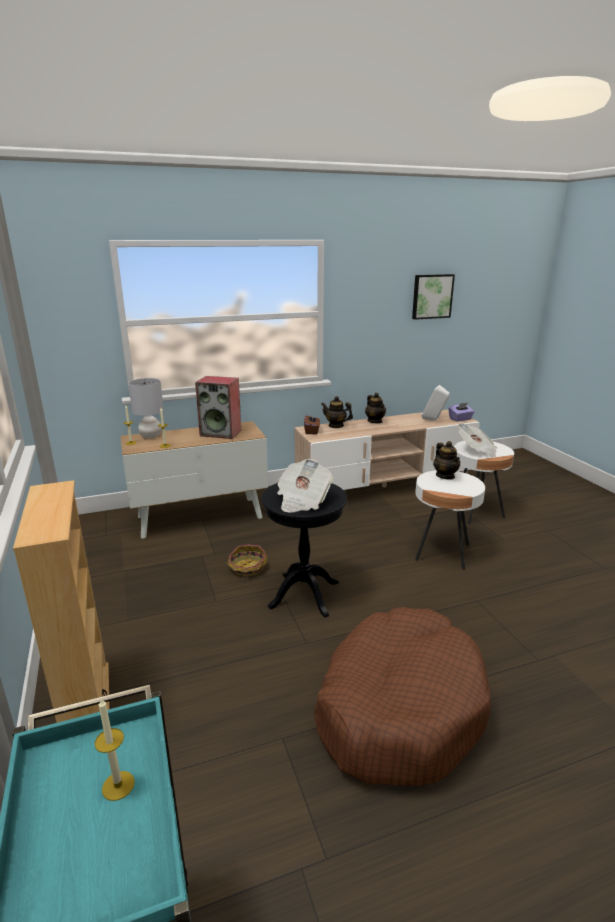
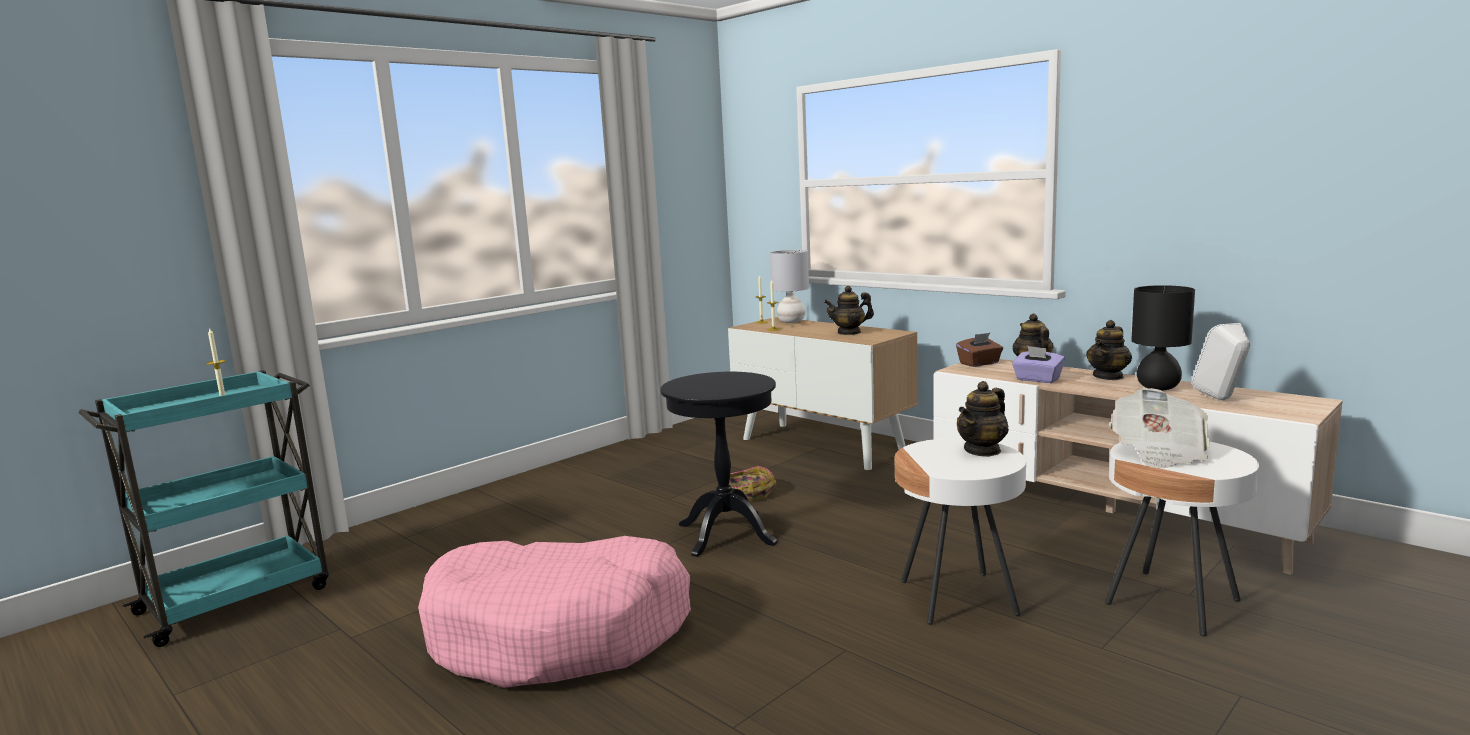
camera: 65 degrees right, 10 degrees down
(88, 708) = (485, 502): beige bookcase -> none
(221, 433) = (849, 332): speaker -> teapot
(302, 500) = (704, 385): newspaper -> none
(399, 707) = (559, 633): brown dog bed -> pink dog bed
(404, 421) = (1158, 388): none -> black table lamp
(431, 296) = (1309, 136): picture -> none
(460, 419) = (1287, 412): purple tissue box -> purple tissue box (1037, 379)

